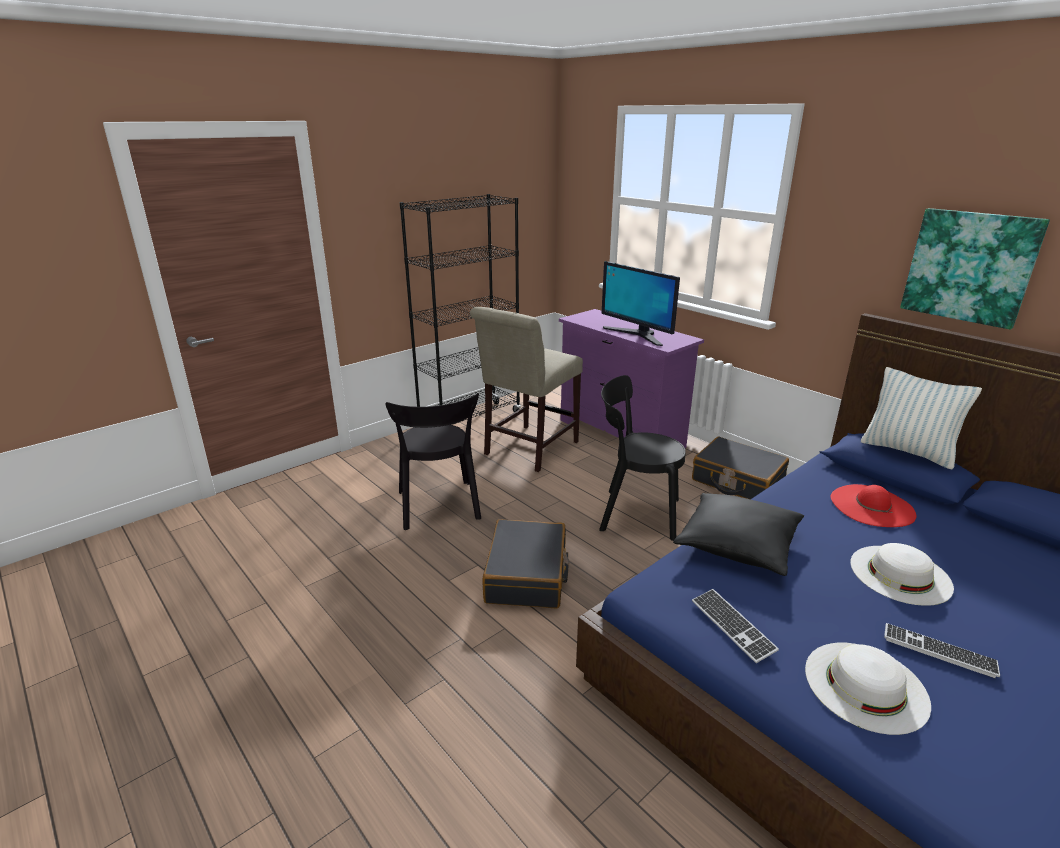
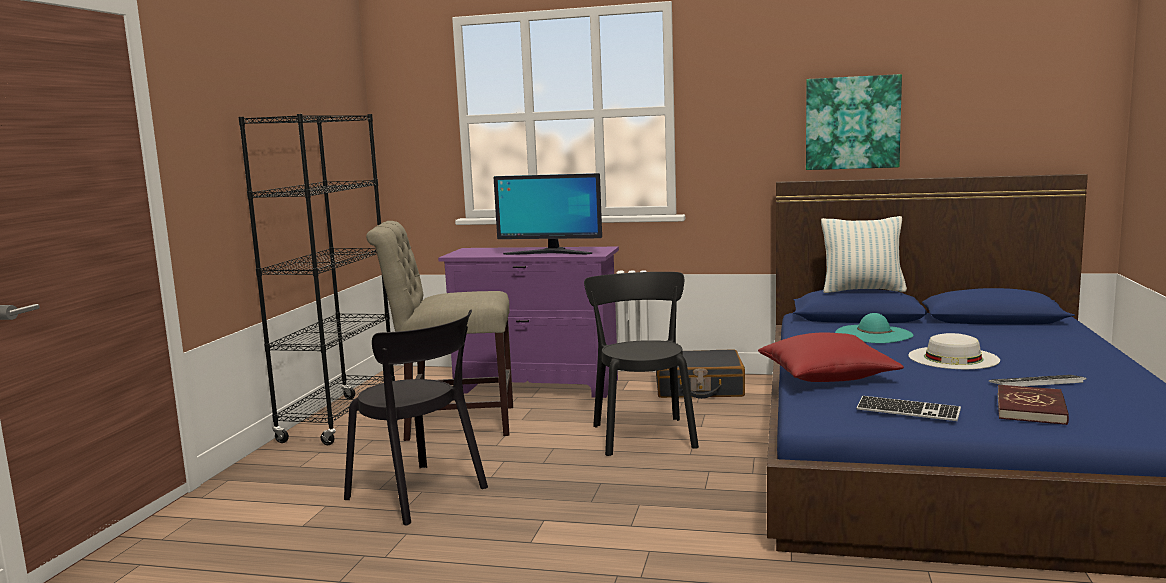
camera: 35 degrees left, 15 degrees down
(527, 449) = (453, 423): beige chair -> beige chair turned 90 degrees clockwise
(527, 575) = (609, 508): black suitcase -> none
(635, 513) = (643, 434): black chair -> black chair turned 105 degrees clockwise
(737, 545) = (827, 376): black pillow -> red pillow
(865, 685) = (1031, 409): white hat -> red book
(872, 506) = (873, 334): red hat -> turquoise hat

